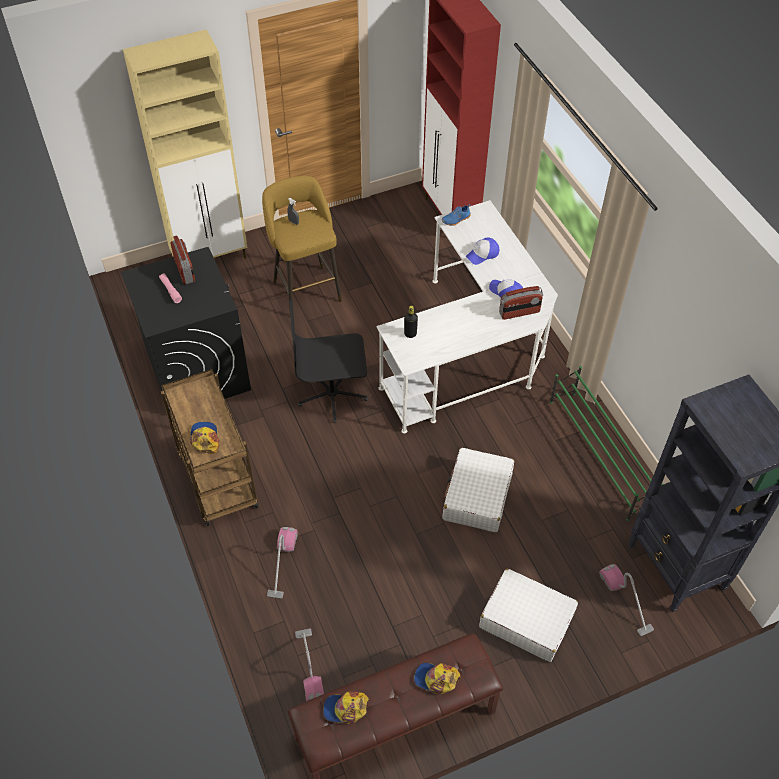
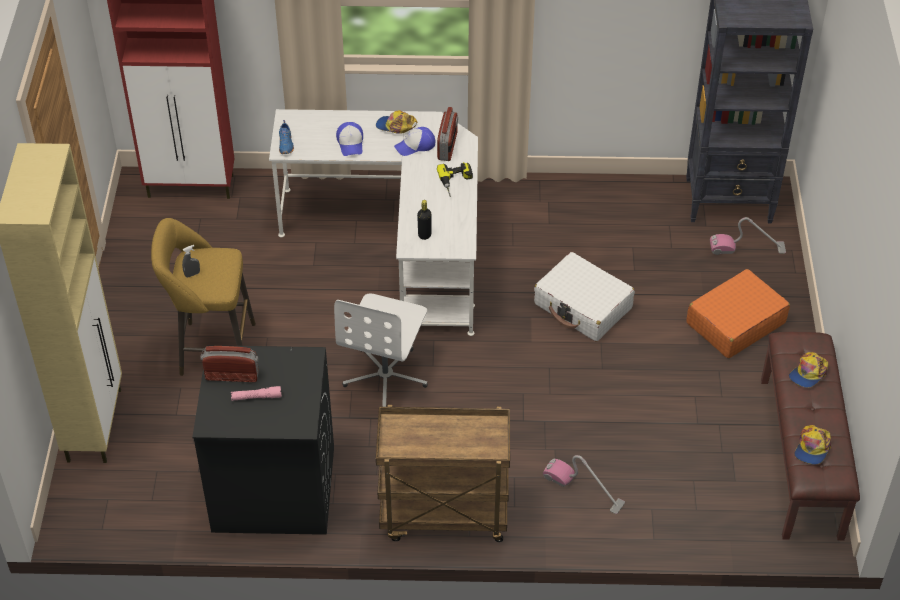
camera: 65 degrees left, 5 degrees down
(205, 438) = (468, 444): cap -> cap (395, 126)
(309, 666) = (712, 504): vacuum cleaner -> none
(332, 395) = (386, 376): black office chair -> white office chair
(481, 333) = (456, 182): none -> power drill
(526, 620) = (735, 323): white suitcase -> orange suitcase
(599, 455) = (583, 200): green shoe rack -> none

